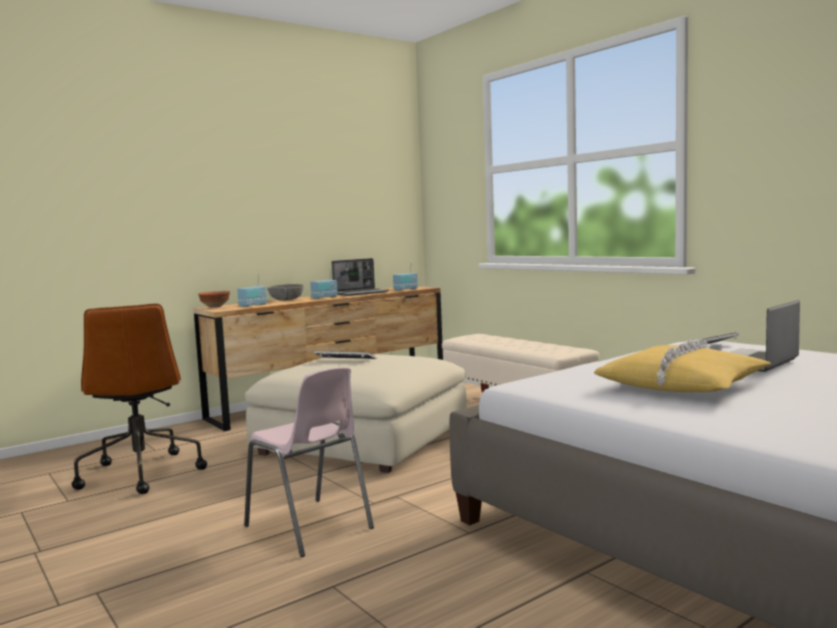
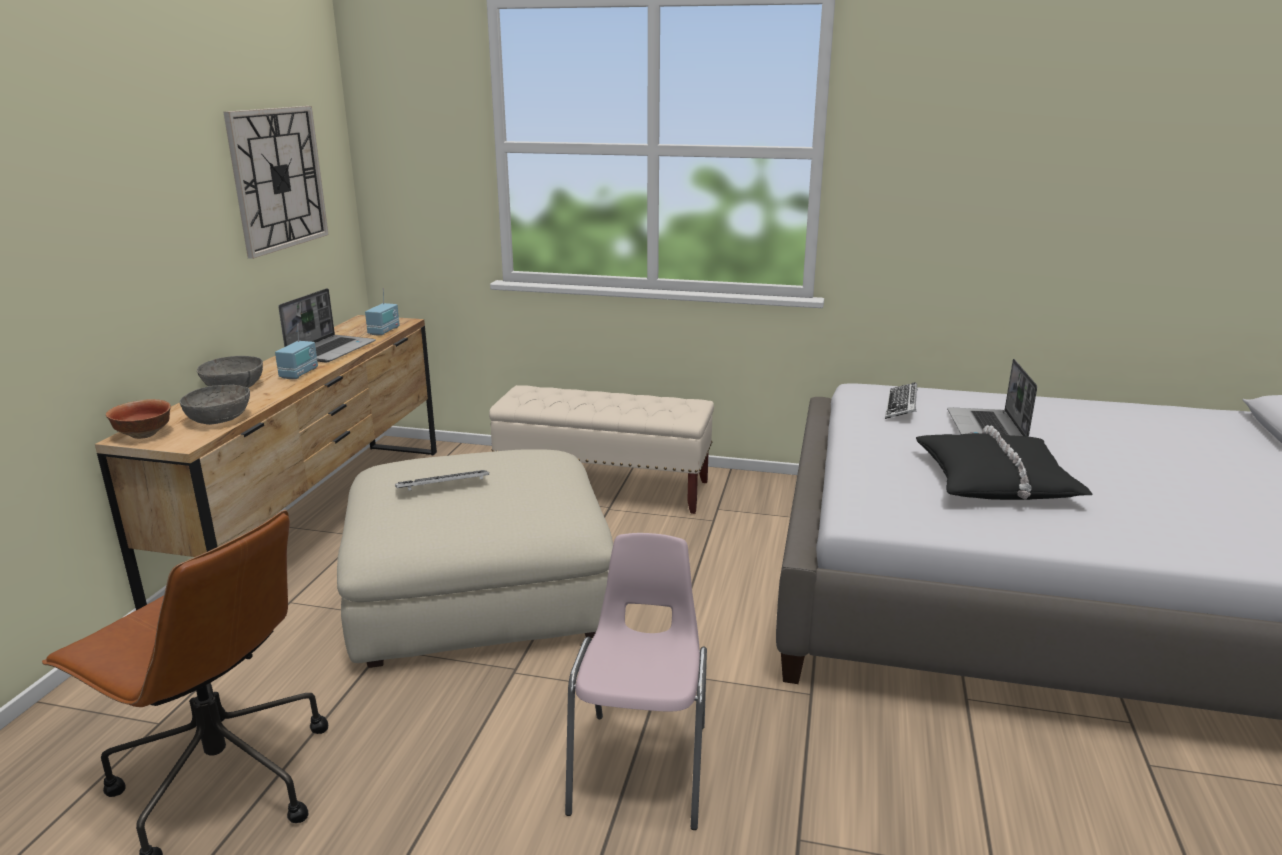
camera: 40 degrees left, 15 degrees up
(253, 305) = (219, 419): radio -> grey bowl
(309, 527) = (642, 767): pink chair -> pink chair turned 90 degrees counterclockwise
(353, 192) = (278, 179): none -> wall clock
(683, 385) = (995, 481): yellow pillow -> black pillow

